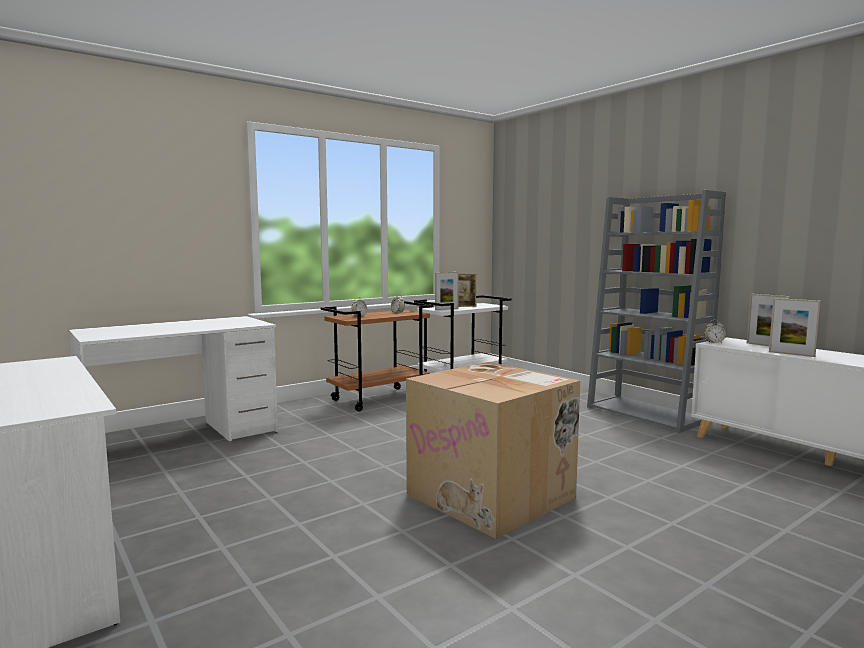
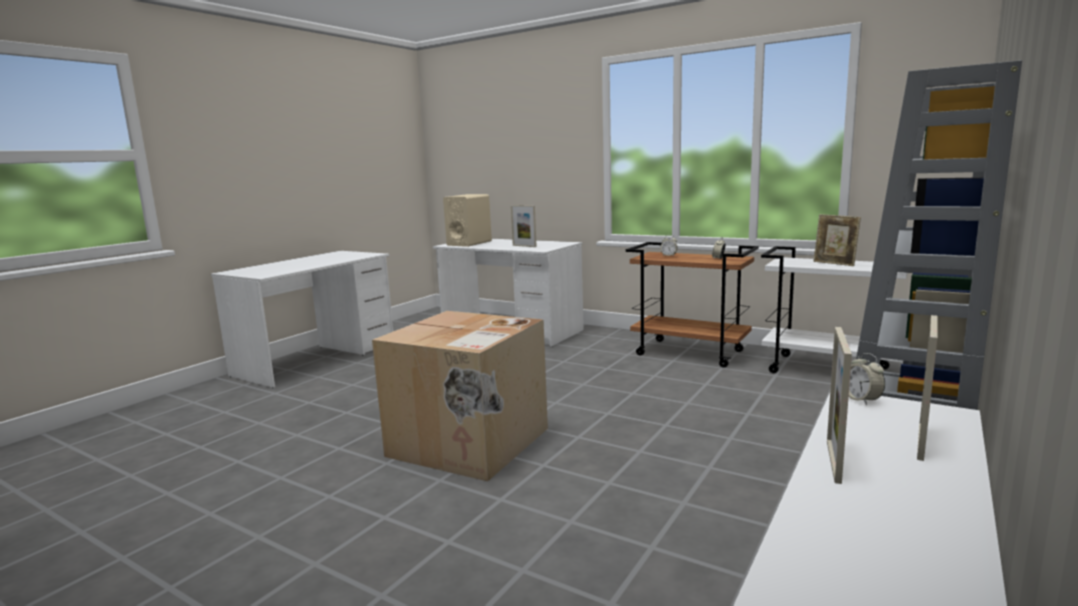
camera: 70 degrees right, 5 degrees up
(117, 332) = (469, 243): none -> beige speaker
(446, 309) = (791, 263): picture frame -> picture frame (524, 246)

